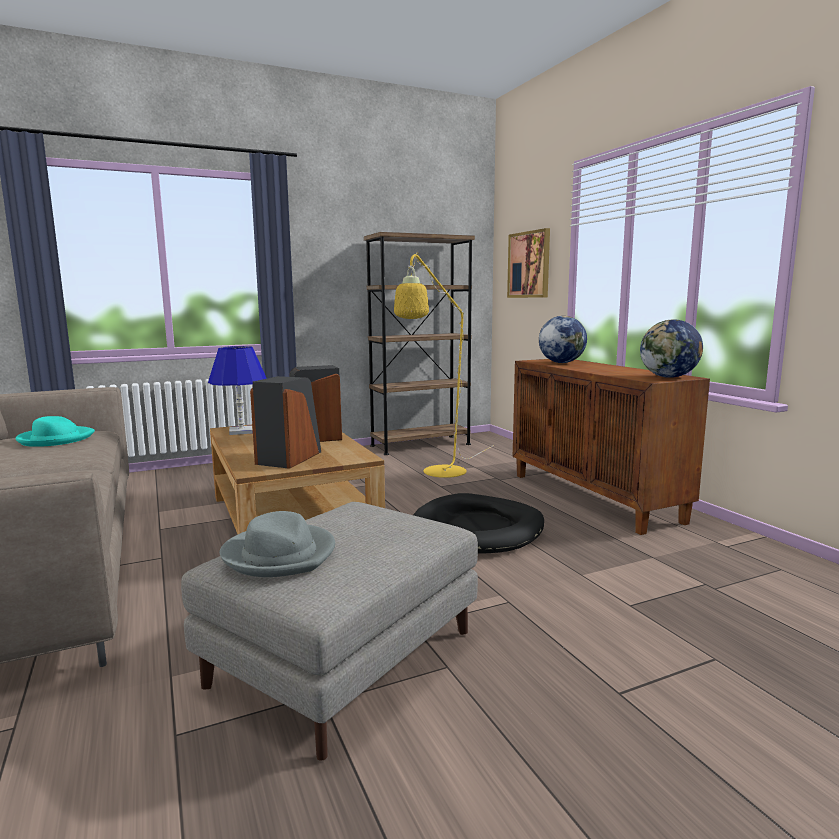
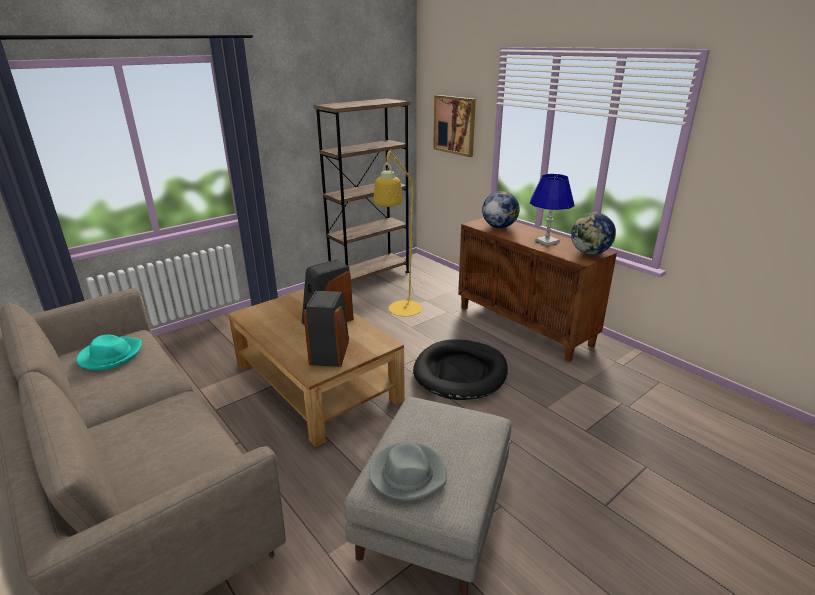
camera: 15 degrees left, 15 degrees up
(241, 431) = (260, 316): blue table lamp -> blue table lamp (547, 241)

